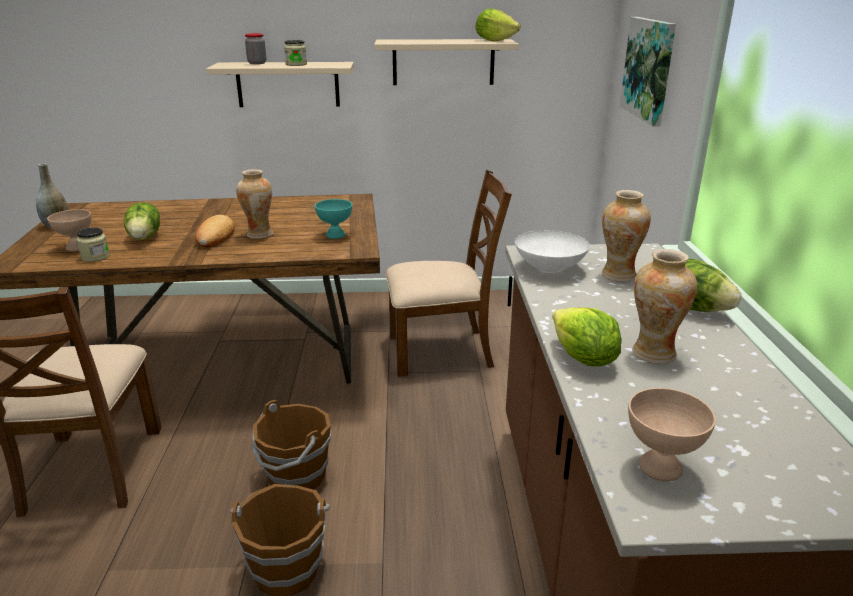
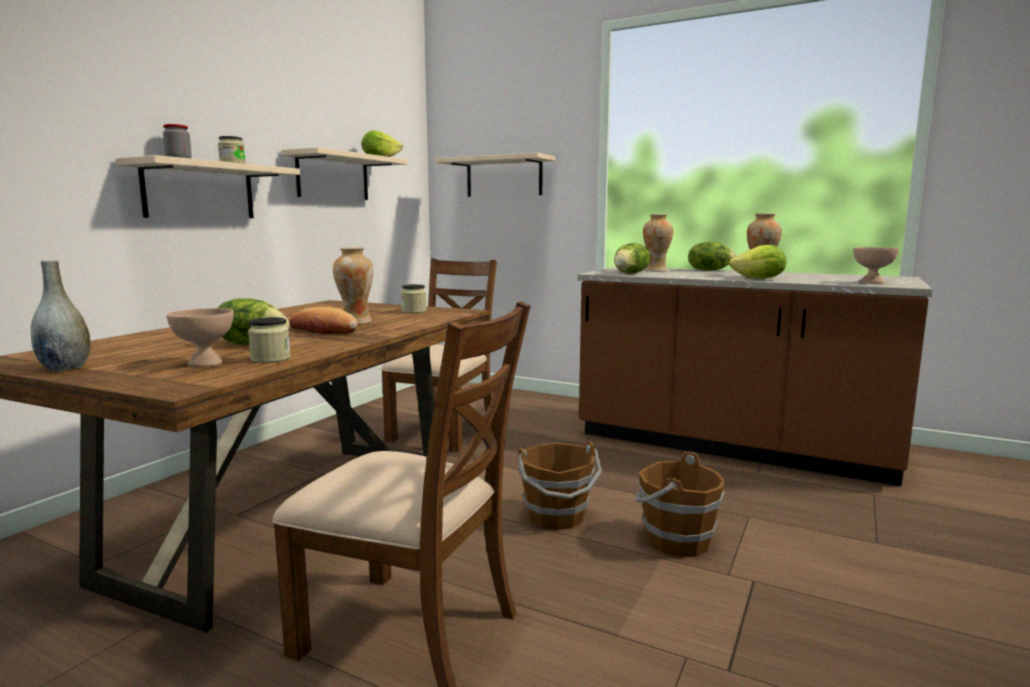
camera: 60 degrees left, 15 degrees down
(334, 235) = (414, 311): turquoise bowl -> jar
(550, 269) = (631, 273): white bowl -> lettuce
(649, 69) = (504, 177): picture -> beige shelf

